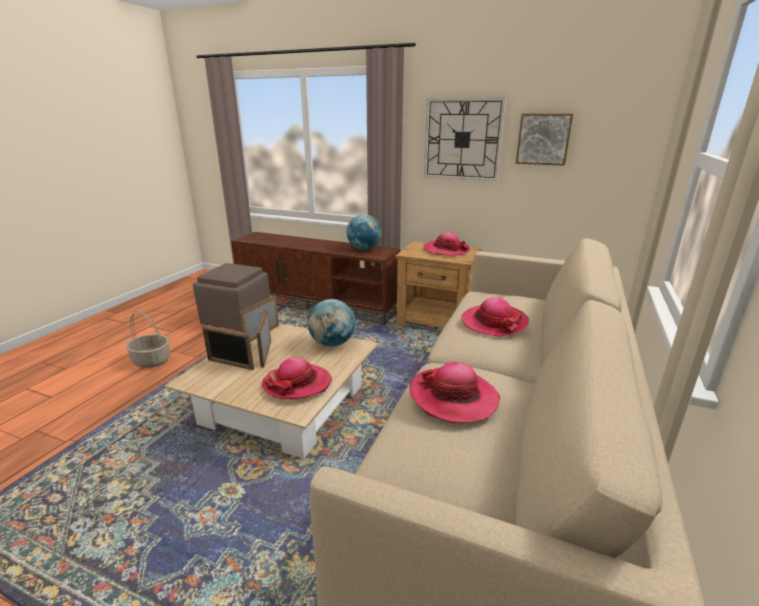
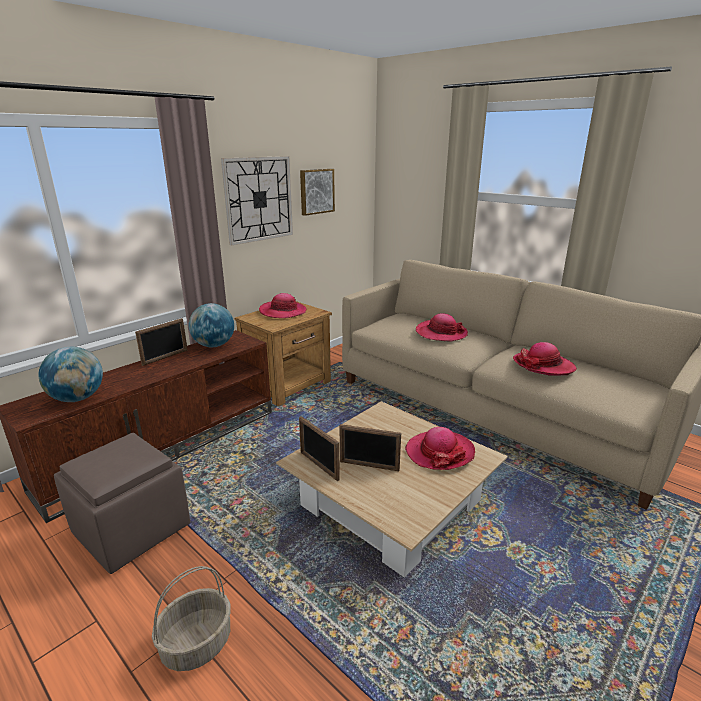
camera: 70 degrees left, 0 degrees up
(230, 364) = (383, 493): picture frame -> picture frame (165, 357)
(332, 343) = (369, 423): globe -> globe (77, 398)

